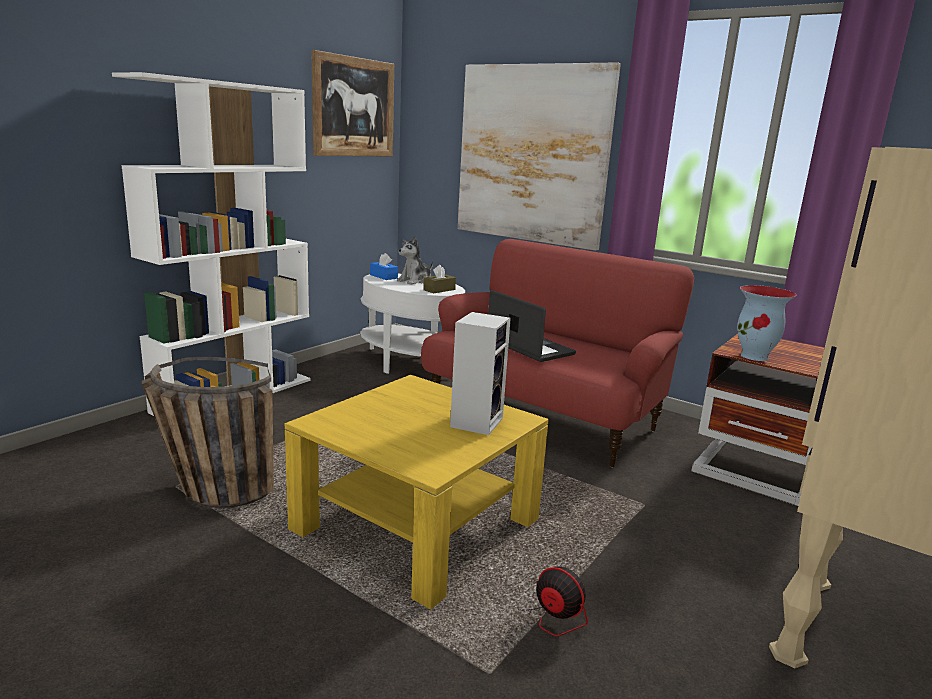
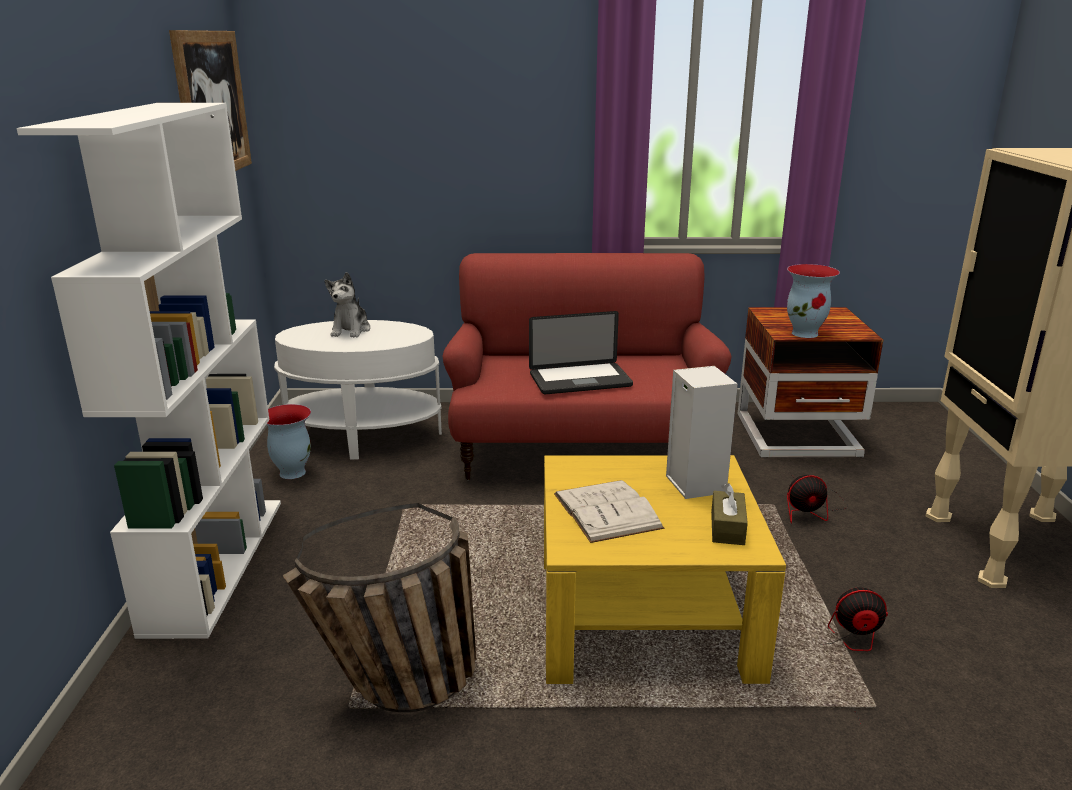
camera: 35 degrees left, 5 degrees up
(341, 368) = (291, 472): none -> vase
(382, 413) = (607, 510): none -> white book
(383, 276) = (301, 334): blue tissue box -> none
(439, 290) = (402, 335): brown tissue box -> brown tissue box (727, 528)
(530, 347) = (580, 380): laptop -> laptop turned 150 degrees clockwise
(532, 155) = (469, 145): picture -> none
(678, 521) = (811, 508): none -> fan

